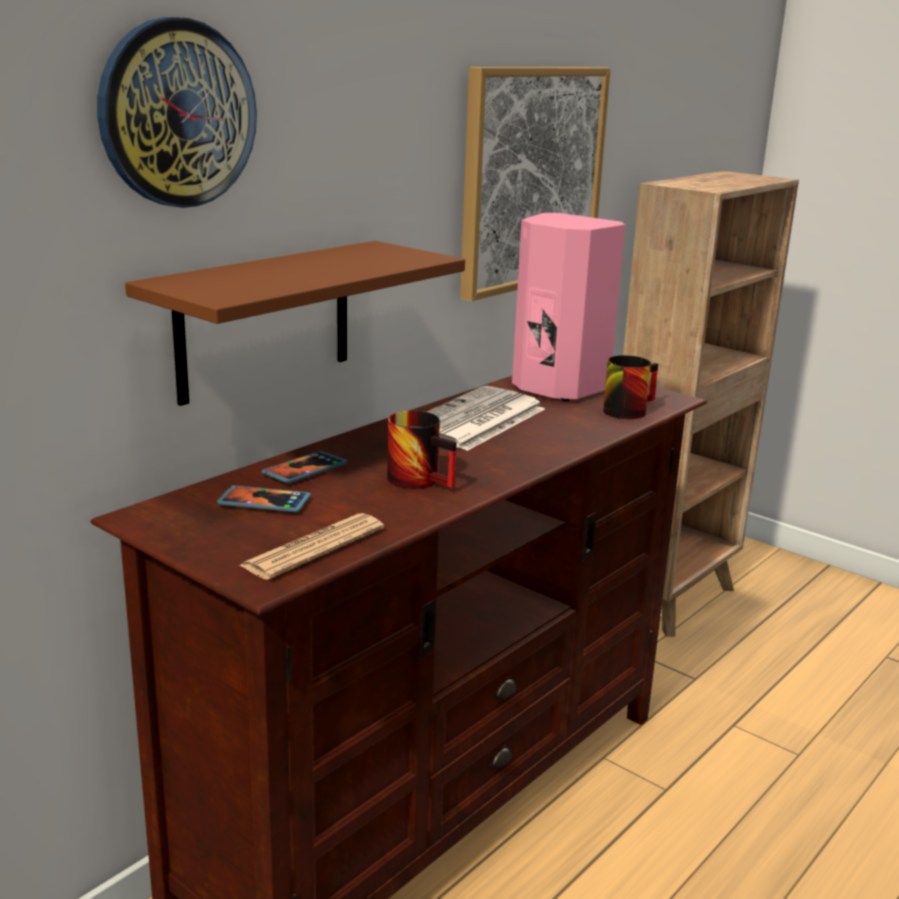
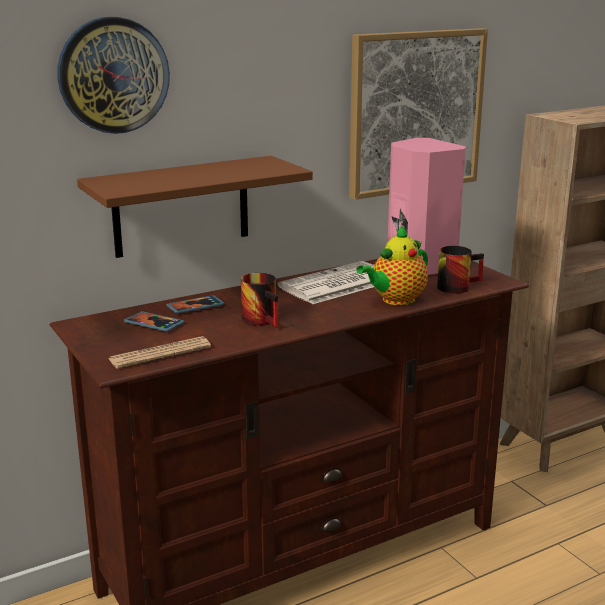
camera: 20 degrees right, 0 degrees up
(570, 435) = (395, 300): none -> teapot

